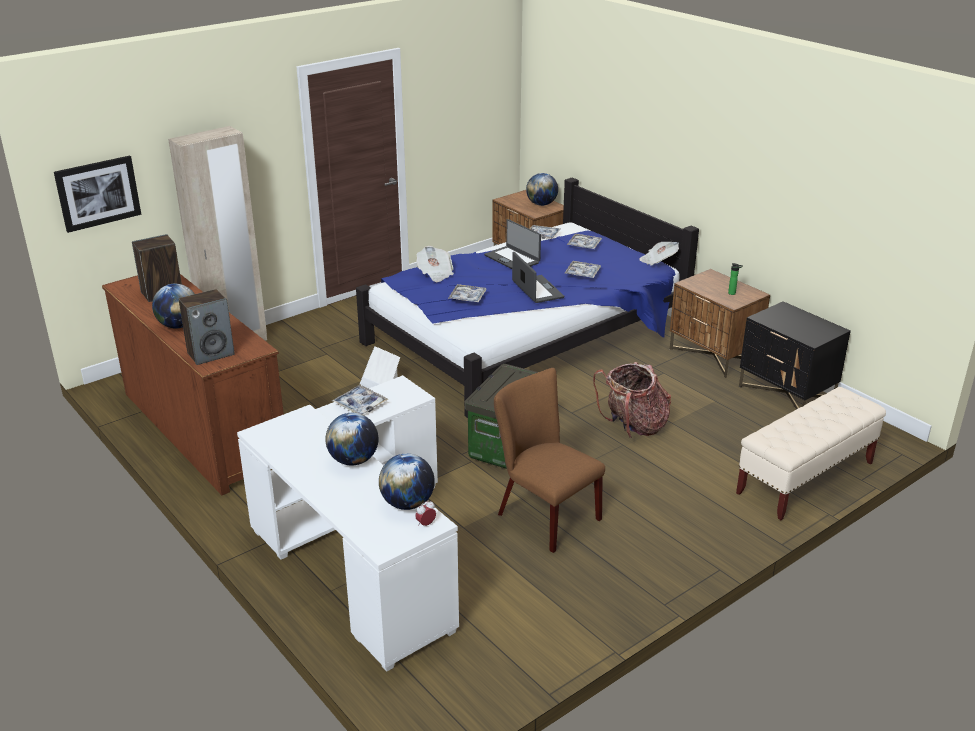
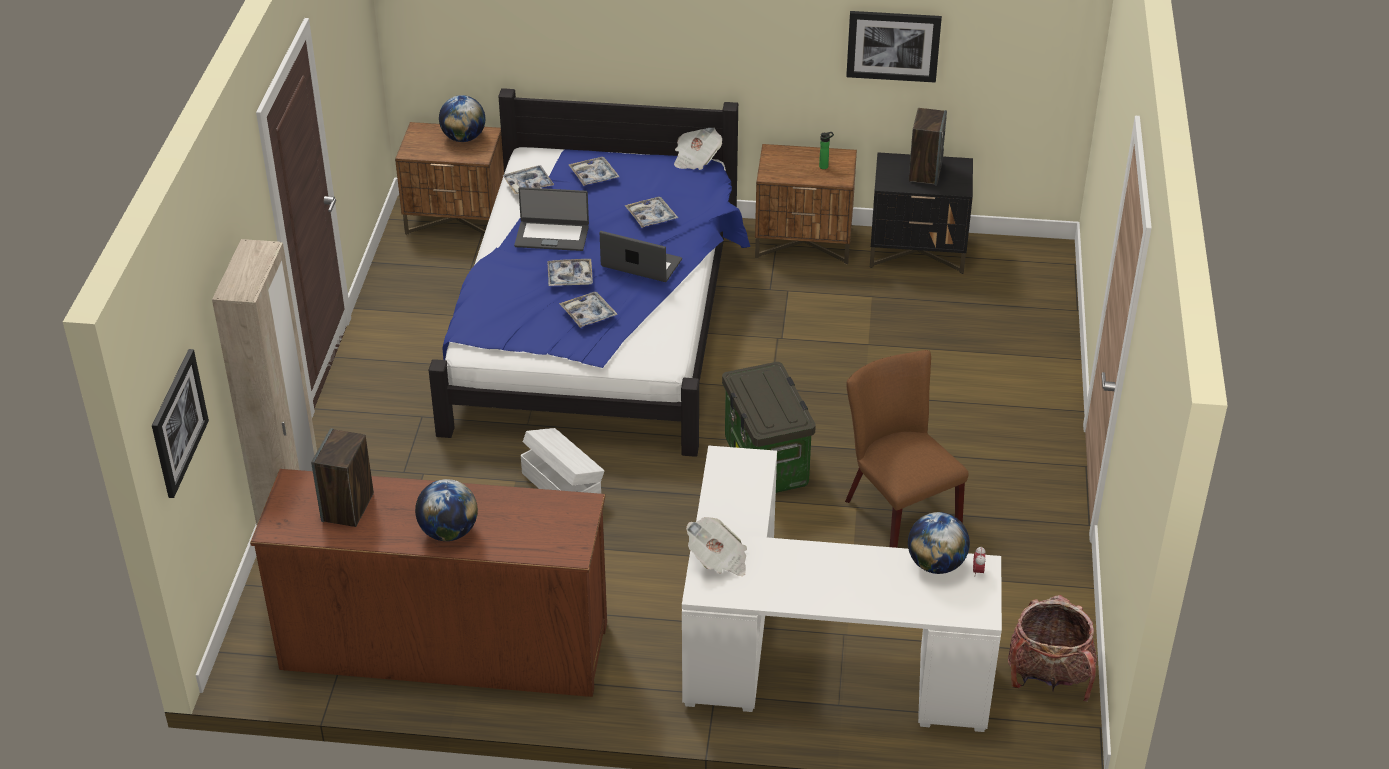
camera: 45 degrees left, 10 degrees up
(211, 353) = (548, 540): speaker -> speaker (924, 172)
(353, 460) = (829, 558): globe -> none
(360, 405) = (726, 502): tray -> tray (570, 277)
(435, 273) = (503, 302): newspaper -> newspaper (718, 560)
(542, 514) = (896, 510): brown chair -> brown chair turned 60 degrees clockwise
(633, 426) = (843, 369): backpack -> backpack (1048, 677)
(805, 478) = (1038, 336): beige bench -> none
(806, 208) = (893, 45): none -> picture

